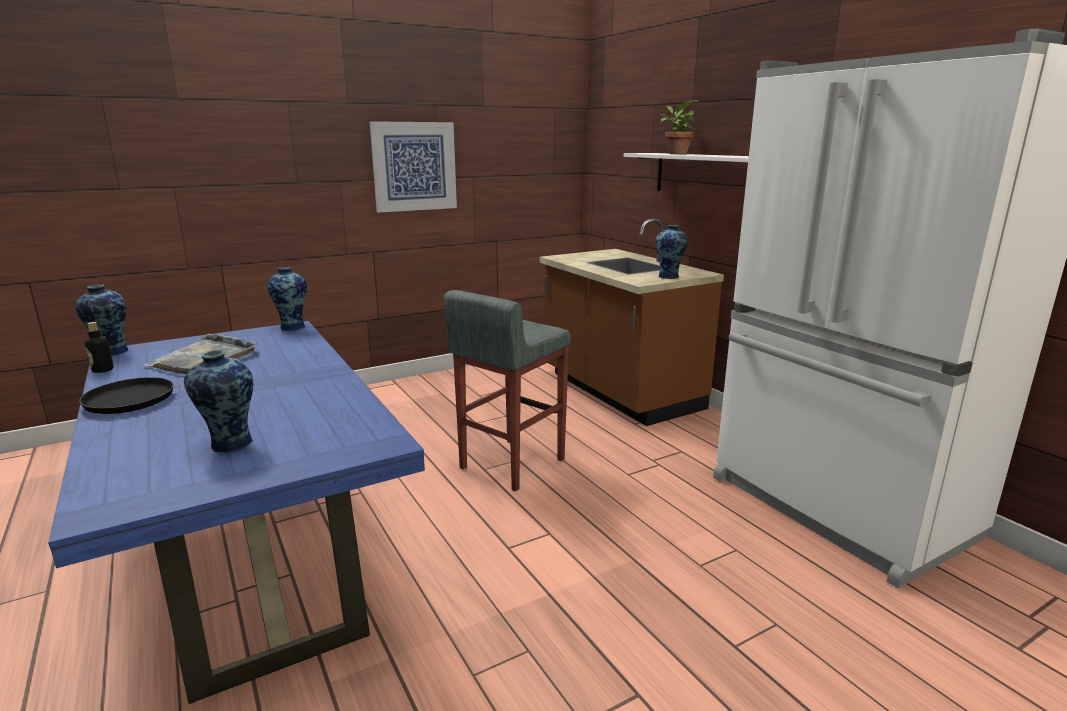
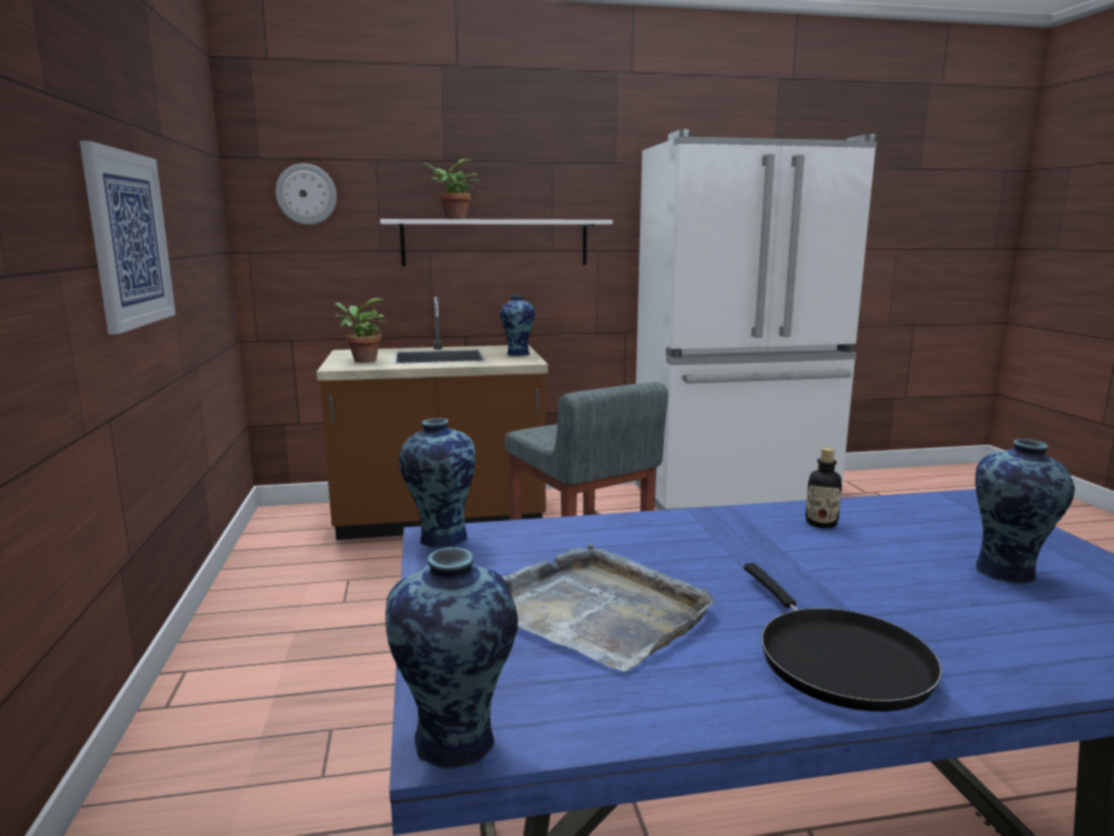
camera: 70 degrees left, 5 degrees down
(103, 370) = (621, 734): bottle -> bottle (821, 523)
(585, 257) = (362, 360): none -> potted plant
(618, 133) = (306, 194): none -> wall clock

